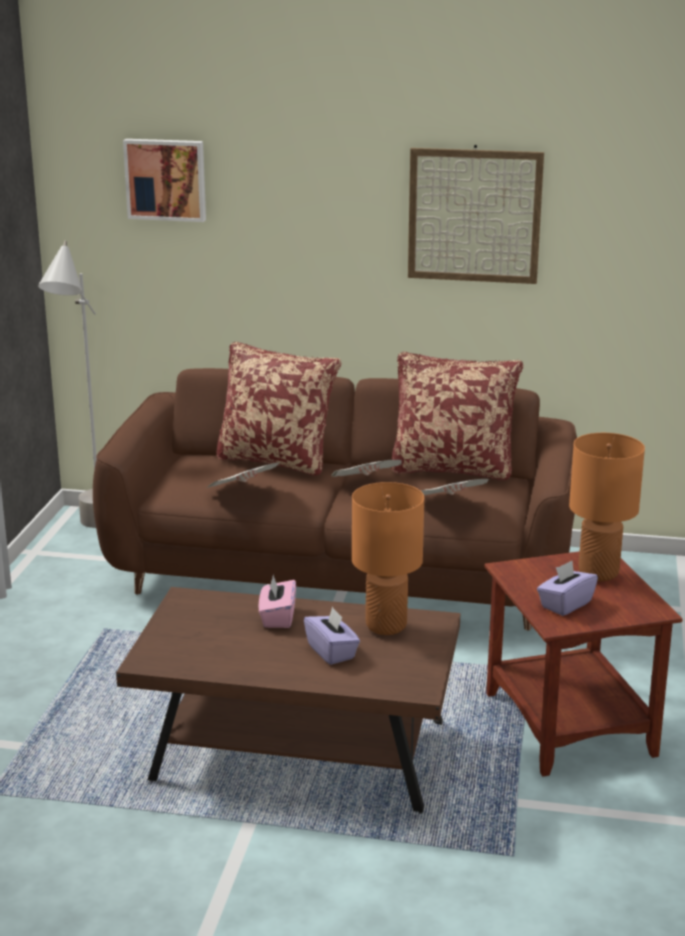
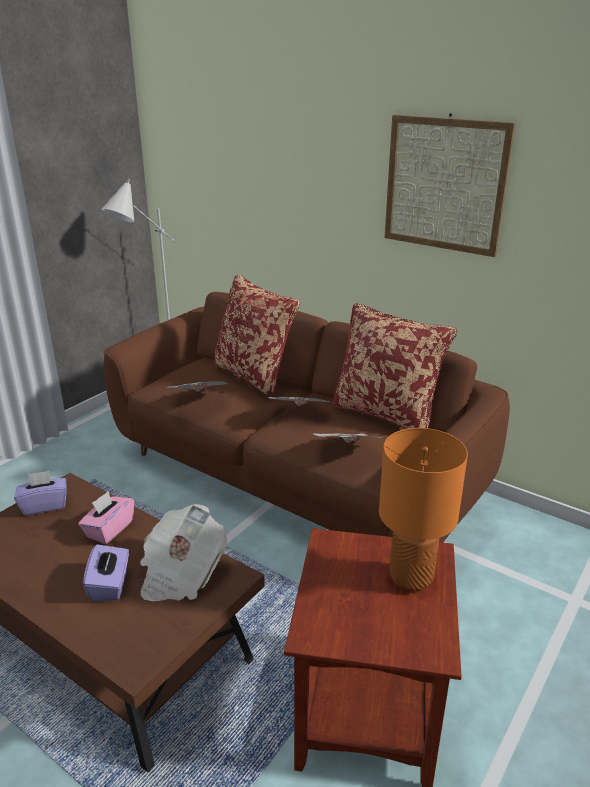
camera: 25 degrees right, 5 degrees up
(166, 179) = (216, 137): picture -> none
(386, 629) = (181, 573): orange table lamp -> newspaper
(565, 604) = (344, 609): purple tissue box -> purple tissue box (44, 505)

